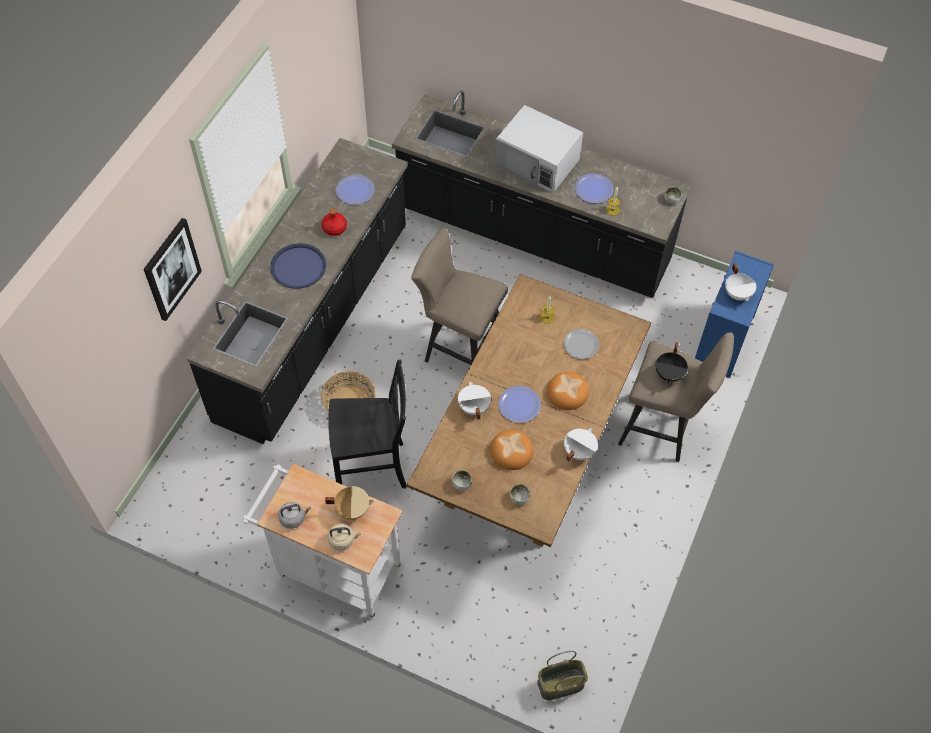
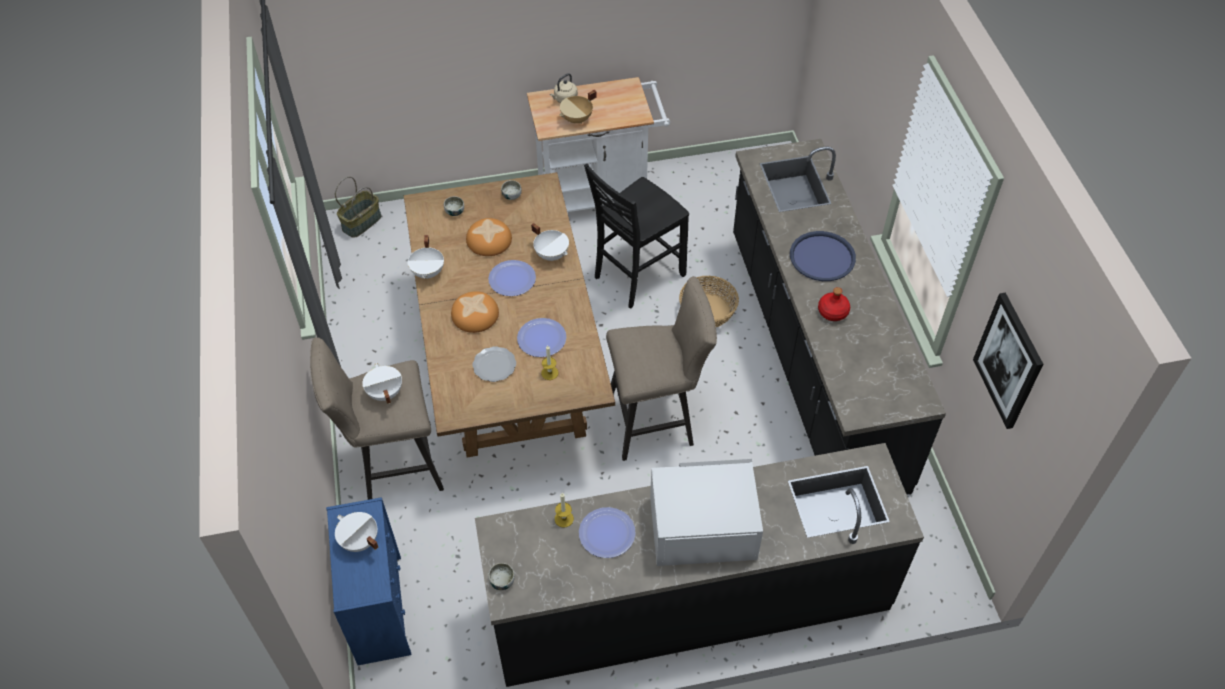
camera: 145 degrees right, 5 degrees down
(171, 269) = (875, 99): picture -> picture (1009, 361)
(294, 518) = (615, 92): grey kettle -> none
(355, 190) = (859, 362): plate -> plate (541, 338)
(669, 374) = (384, 393): black cooking pot -> white cooking pot

